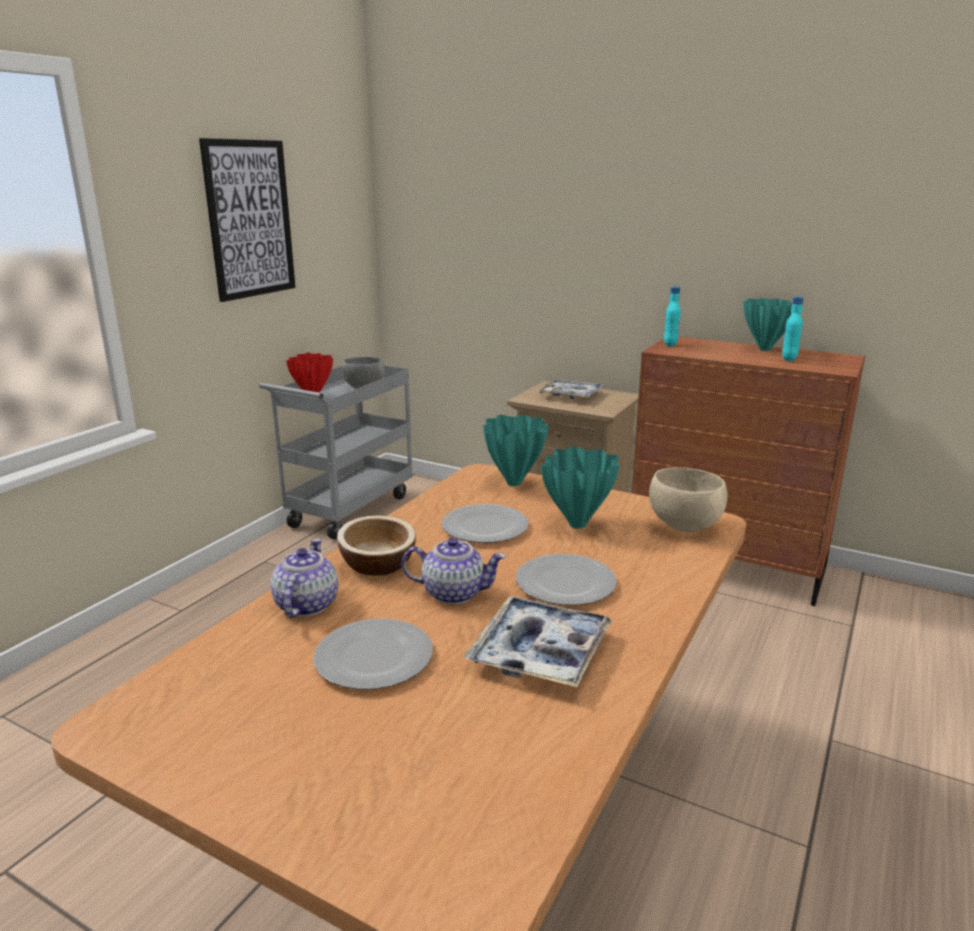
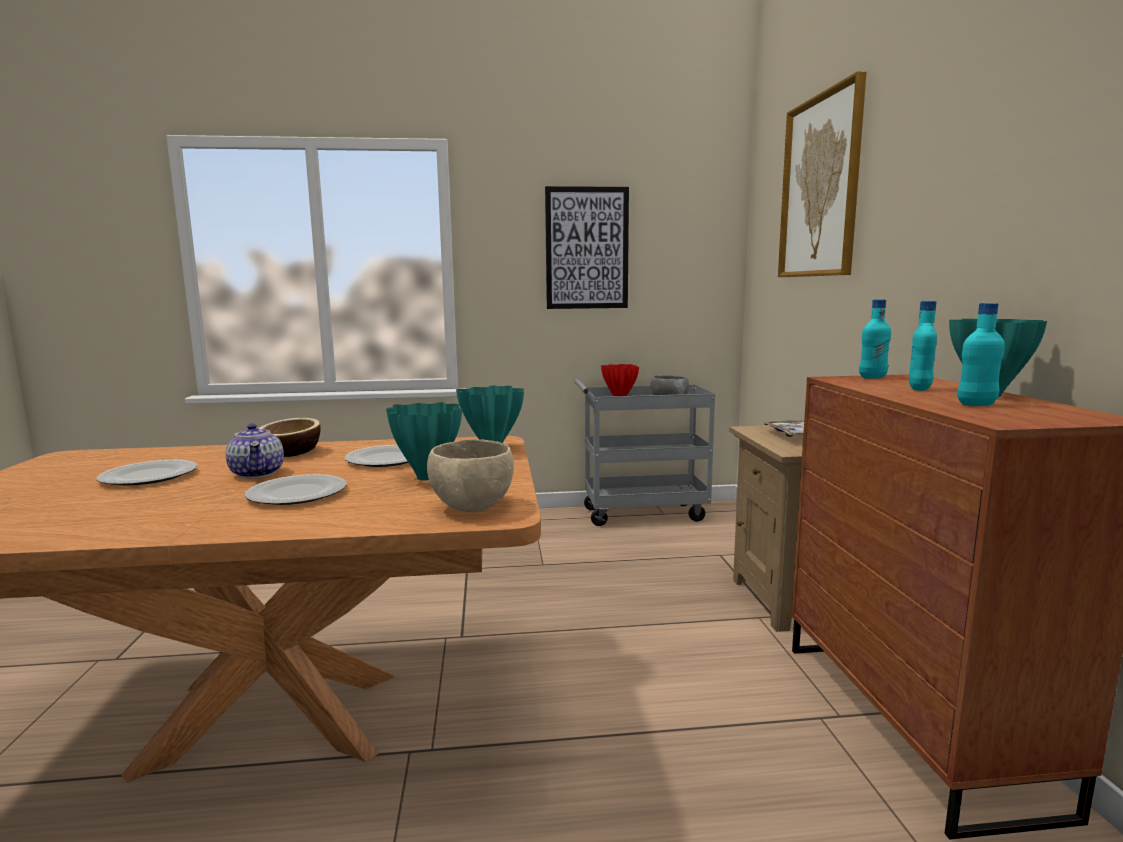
camera: 55 degrees right, 10 degrees down
(305, 605) = (218, 453): teapot -> none
(513, 168) = (820, 187): none -> picture
(540, 652) = (168, 507): tray -> none
(726, 351) = (919, 389): none -> turquoise bottle

